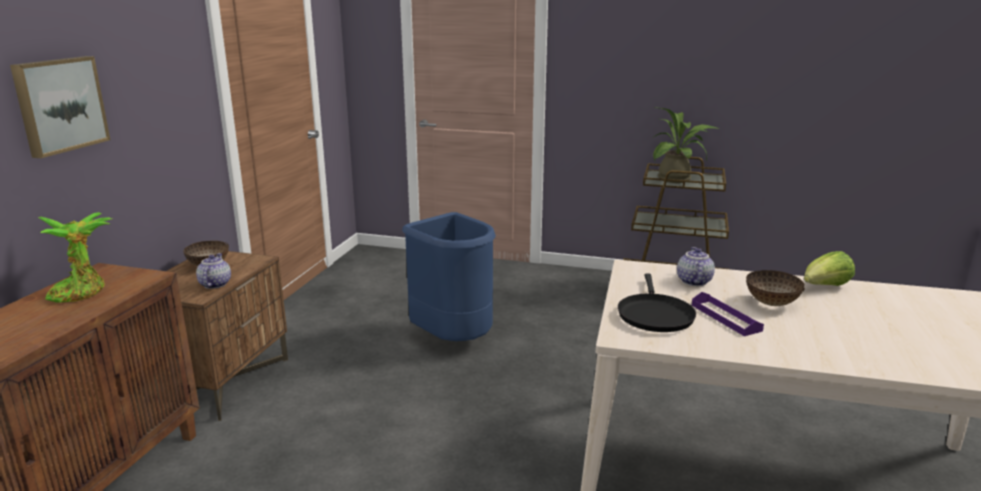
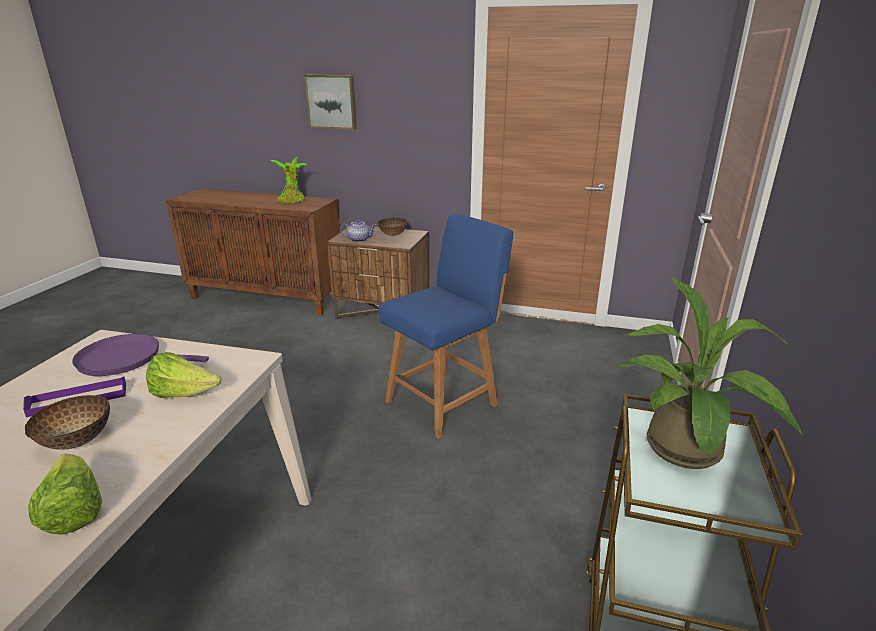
camera: 90 degrees right, 5 degrees up
(454, 339) = (444, 401): blue trash can -> blue chair
(654, 315) = (125, 359): black frying pan -> purple frying pan
(693, 281) = (184, 394): teapot -> lettuce

